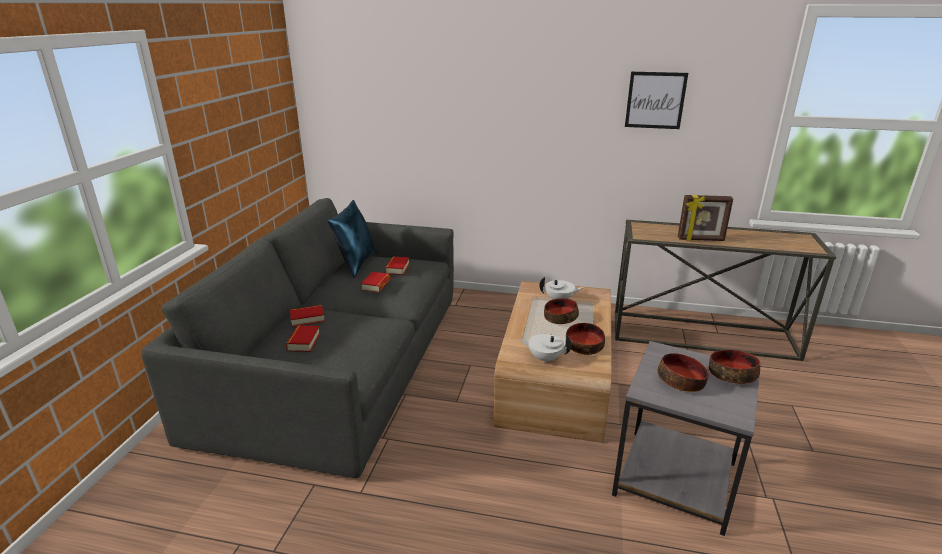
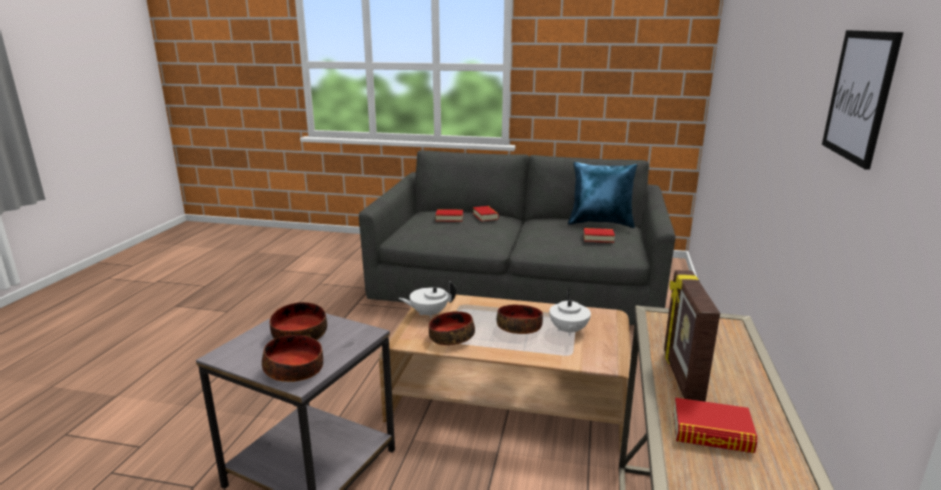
camera: 90 degrees right, 5 degrees down
(376, 285) = (555, 232): book -> book (711, 433)
(544, 358) = (428, 313): white teapot -> white teapot turned 120 degrees counterclockwise

